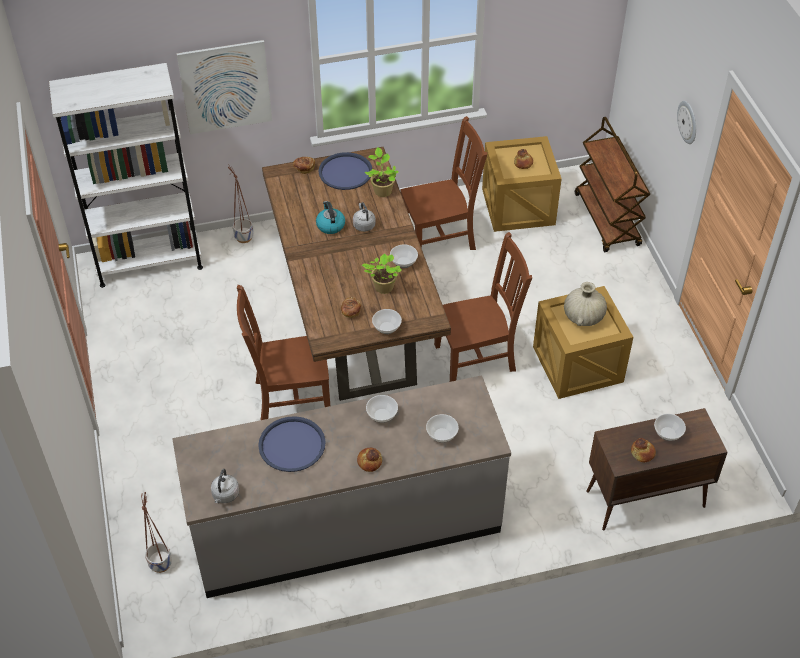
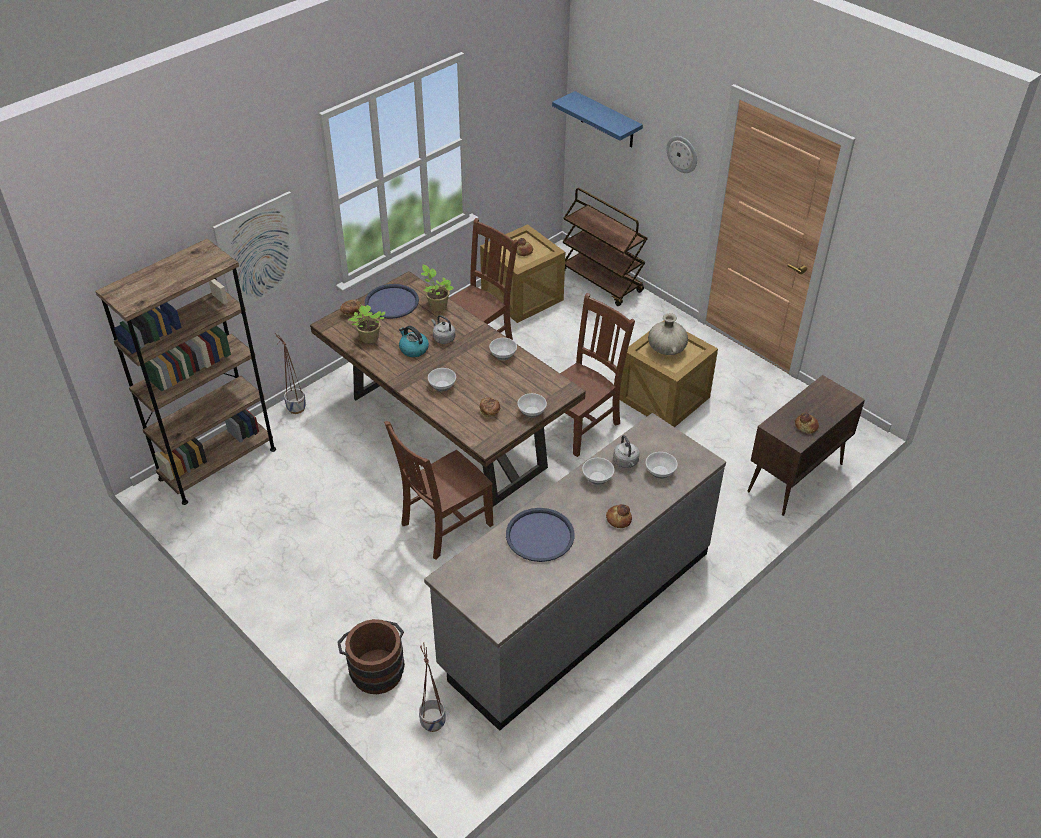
camera: 30 degrees left, 5 degrees down
(149, 262) = (218, 464): white bookcase -> brown bookcase
(149, 496) = (375, 668): none -> brown bucket
(225, 495) = (515, 604): grey kettle -> grey kettle (626, 462)
(383, 288) = (502, 382): potted plant -> potted plant (369, 339)
(645, 58) = (607, 120): none -> blue shelf
(668, 433) = (812, 404): bowl -> bowl (442, 385)

